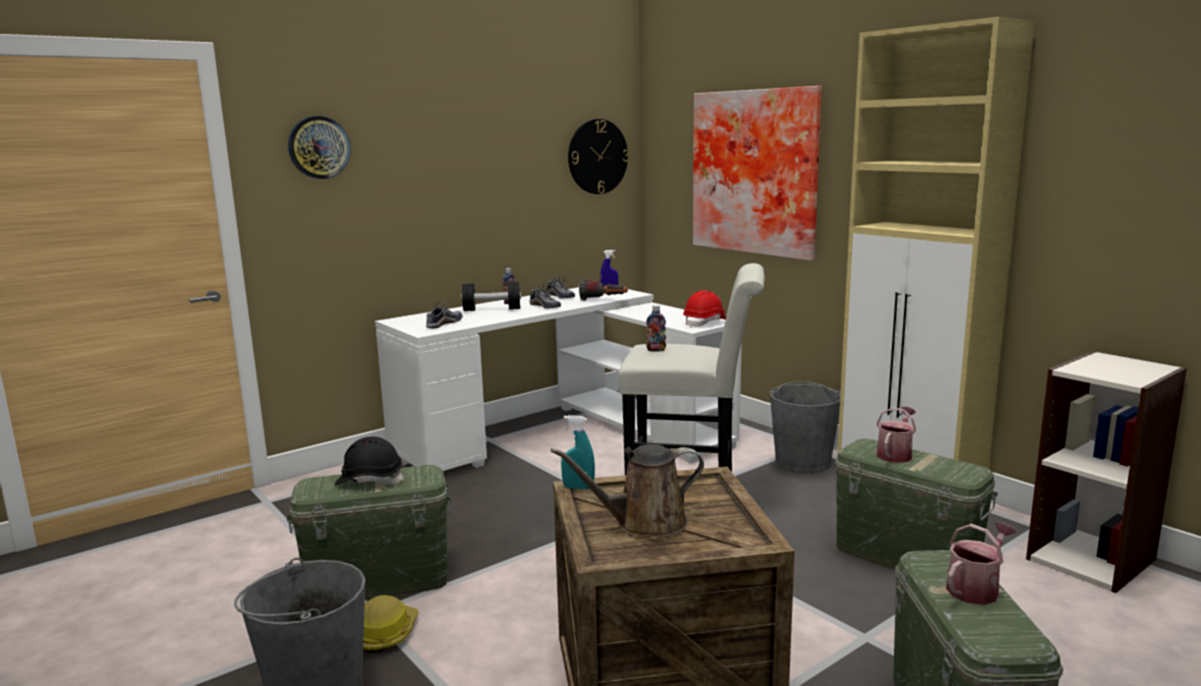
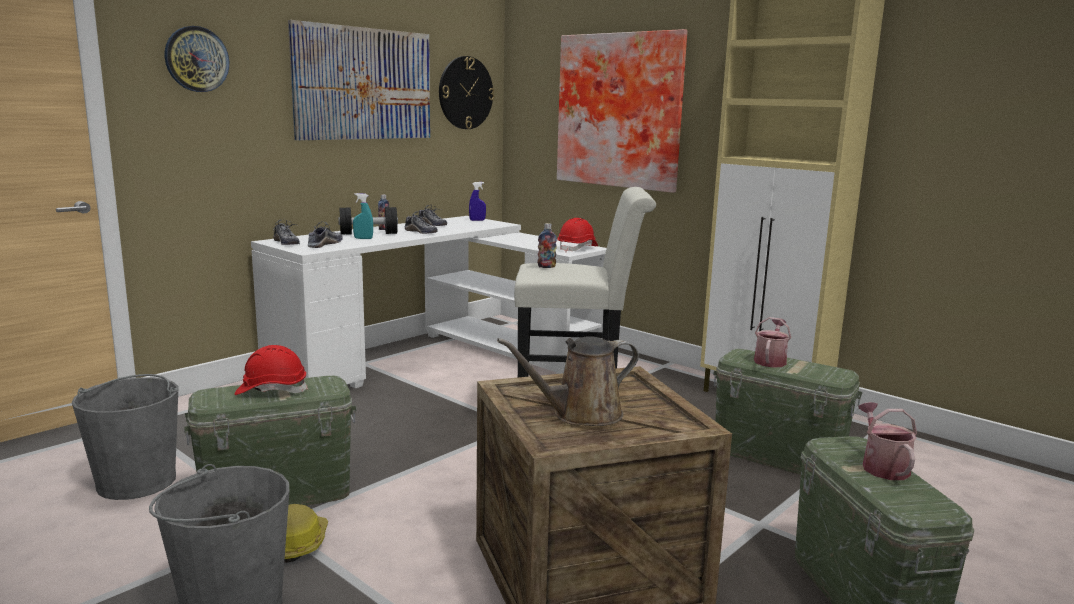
camera: 10 degrees left, 0 degrees up
(370, 481) = (271, 390): black hard hat -> red hard hat
(407, 322) = (286, 243): none -> shoe
(487, 157) = (363, 84): none -> picture
(578, 487) = (504, 385): turquoise spray bottle -> turquoise spray bottle (363, 238)
(603, 300) = (475, 228): flashlight -> none
(803, 462) = (665, 378): grey bucket -> grey bucket (137, 481)
(976, 588) = (882, 466): watering can -> watering can turned 45 degrees counterclockwise
(1091, 559) = (931, 451): bookcase -> none

